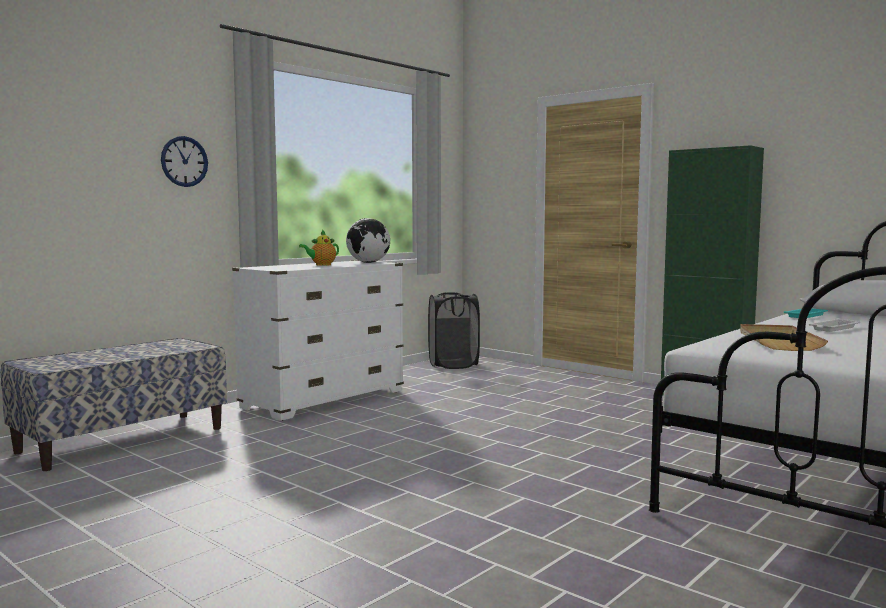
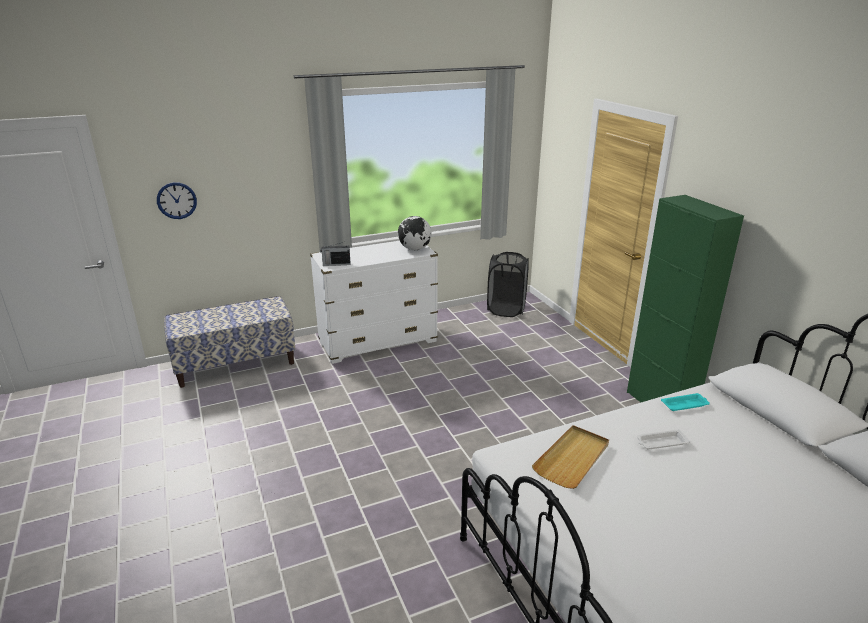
camera: 25 degrees right, 20 degrees up
(184, 161) = (276, 178): wall clock -> wall clock (176, 200)
(284, 269) = (336, 264): none -> radio
(321, 265) = (374, 253): teapot -> none

